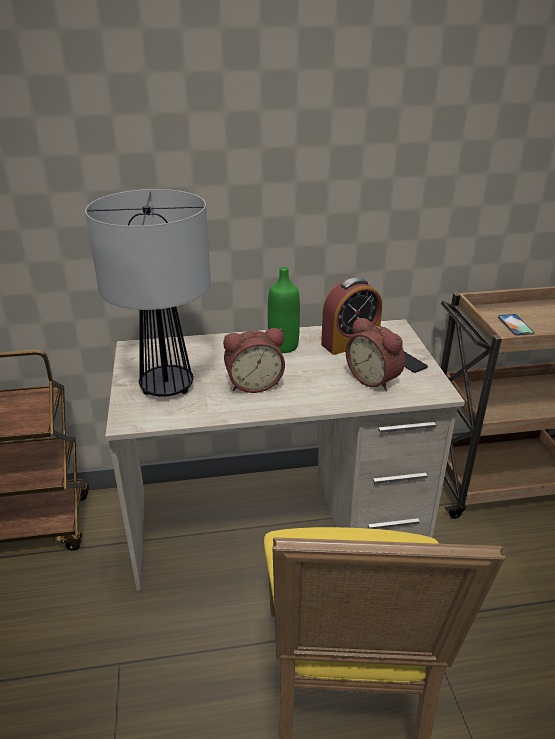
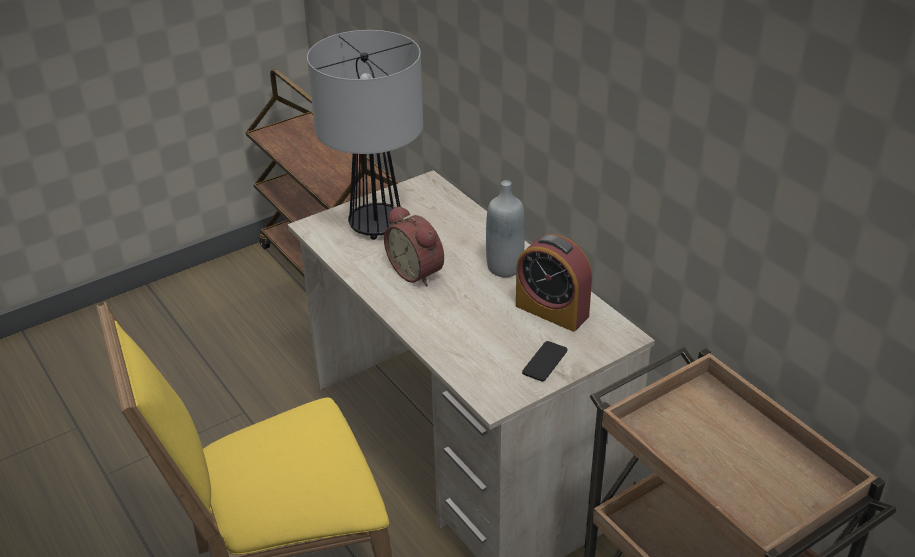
camera: 65 degrees right, 5 degrees up
(283, 346) = (504, 268): green bottle -> grey bottle
(375, 378) = (486, 347): alarm clock -> none
(515, 325) = (691, 430): phone -> none

